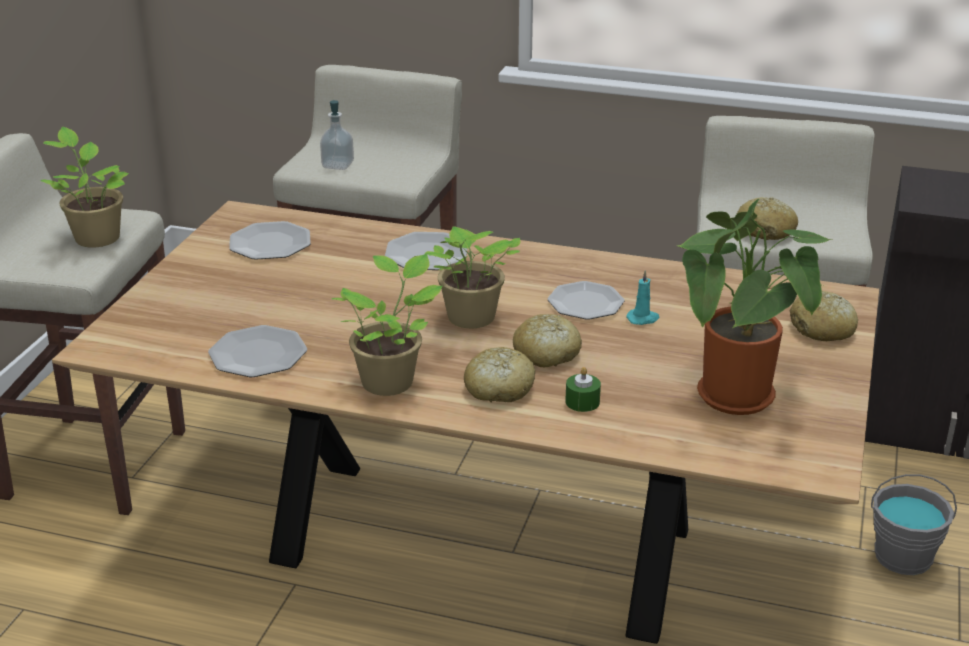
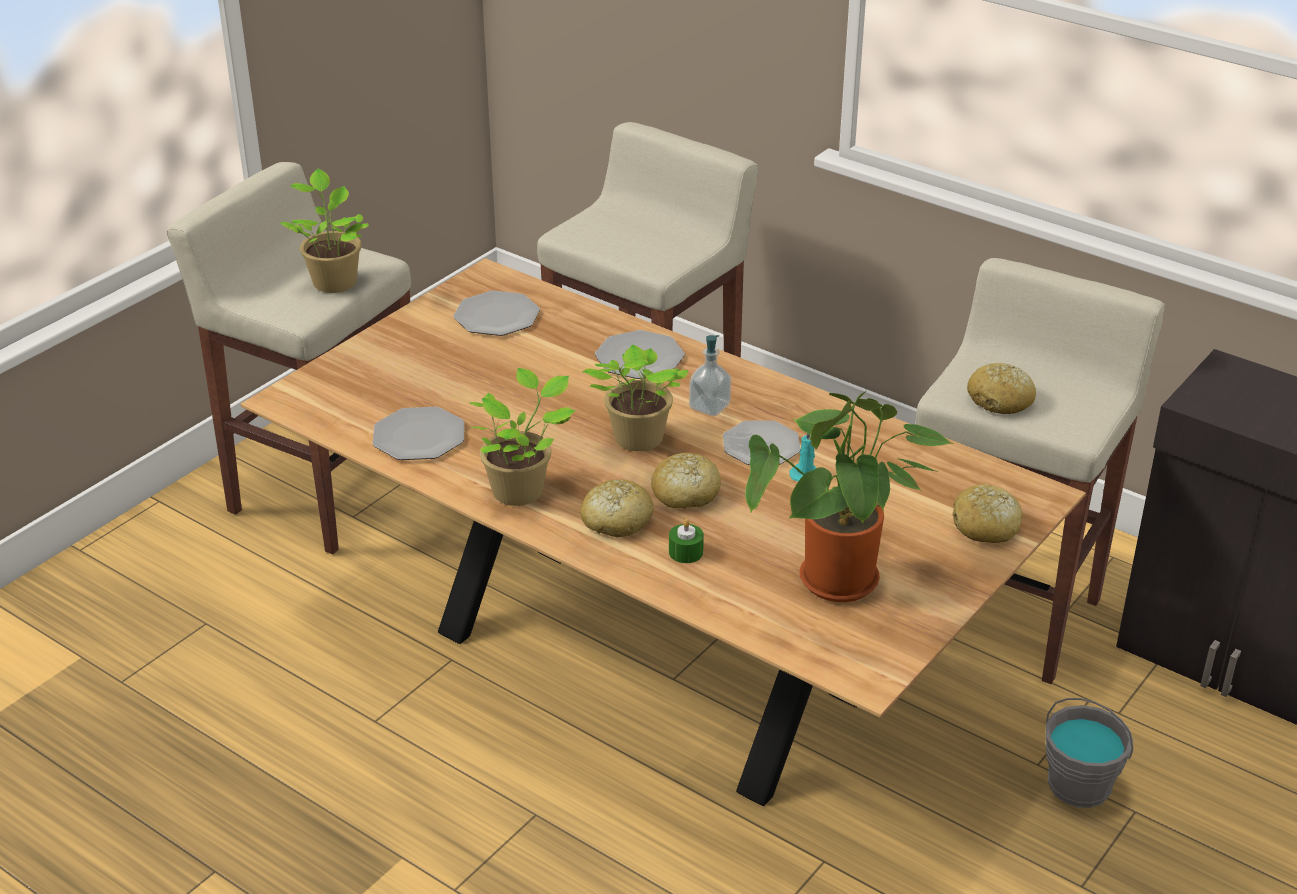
camera: 20 degrees right, 5 degrees up
(338, 165) = (606, 237): soap dispenser -> soap dispenser (709, 407)

